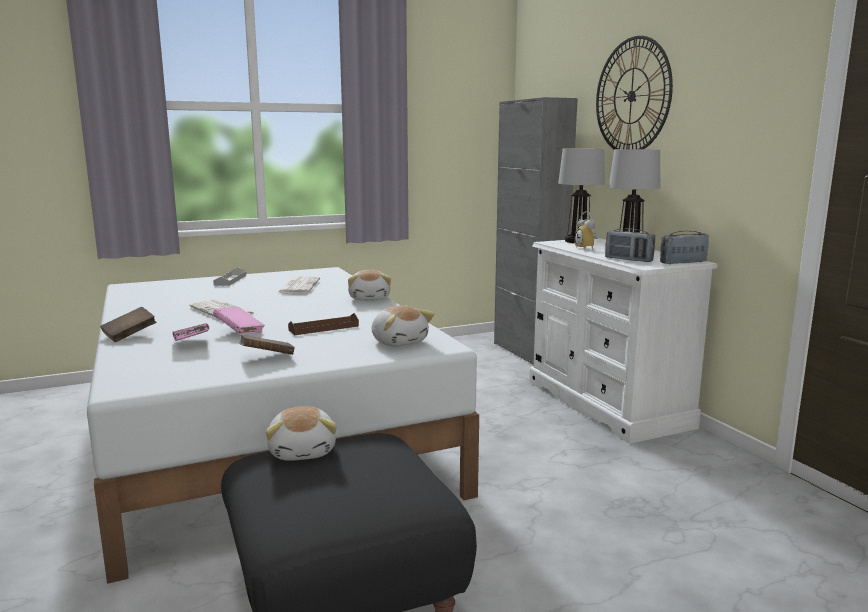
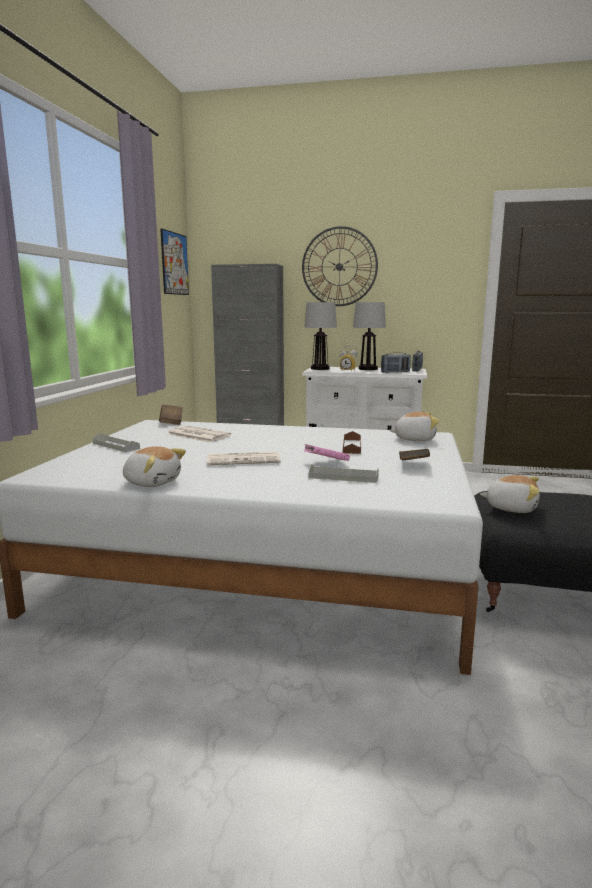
camera: 55 degrees left, 0 degrees up
(129, 335) = (279, 490): brown book -> brown book (171, 422)
(191, 344) = (343, 477): pink book -> grey tray
(370, 298) = (283, 428): plush toy -> plush toy (152, 482)
(472, 102) = (174, 263): none -> picture

